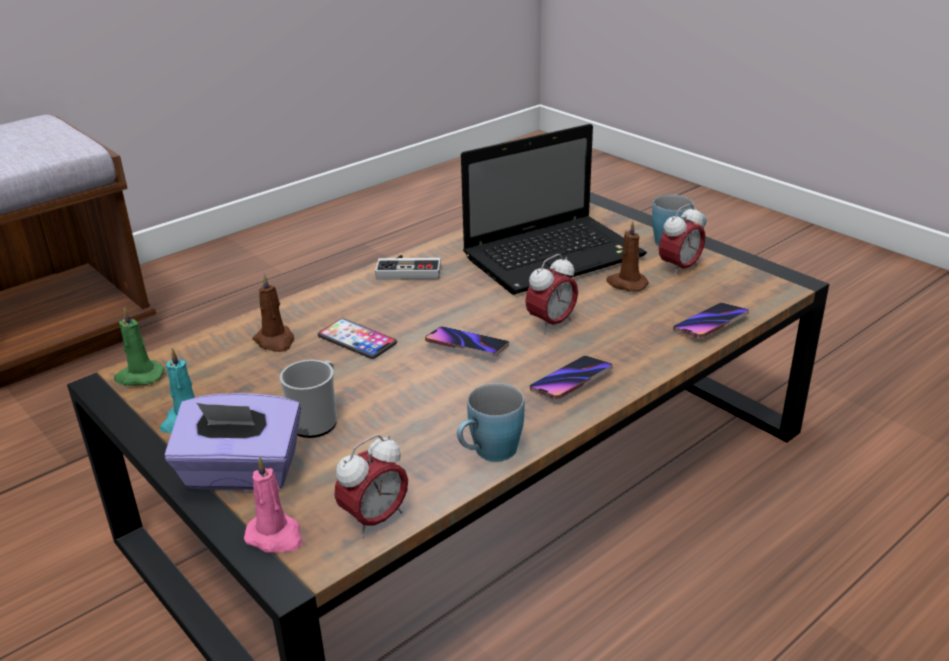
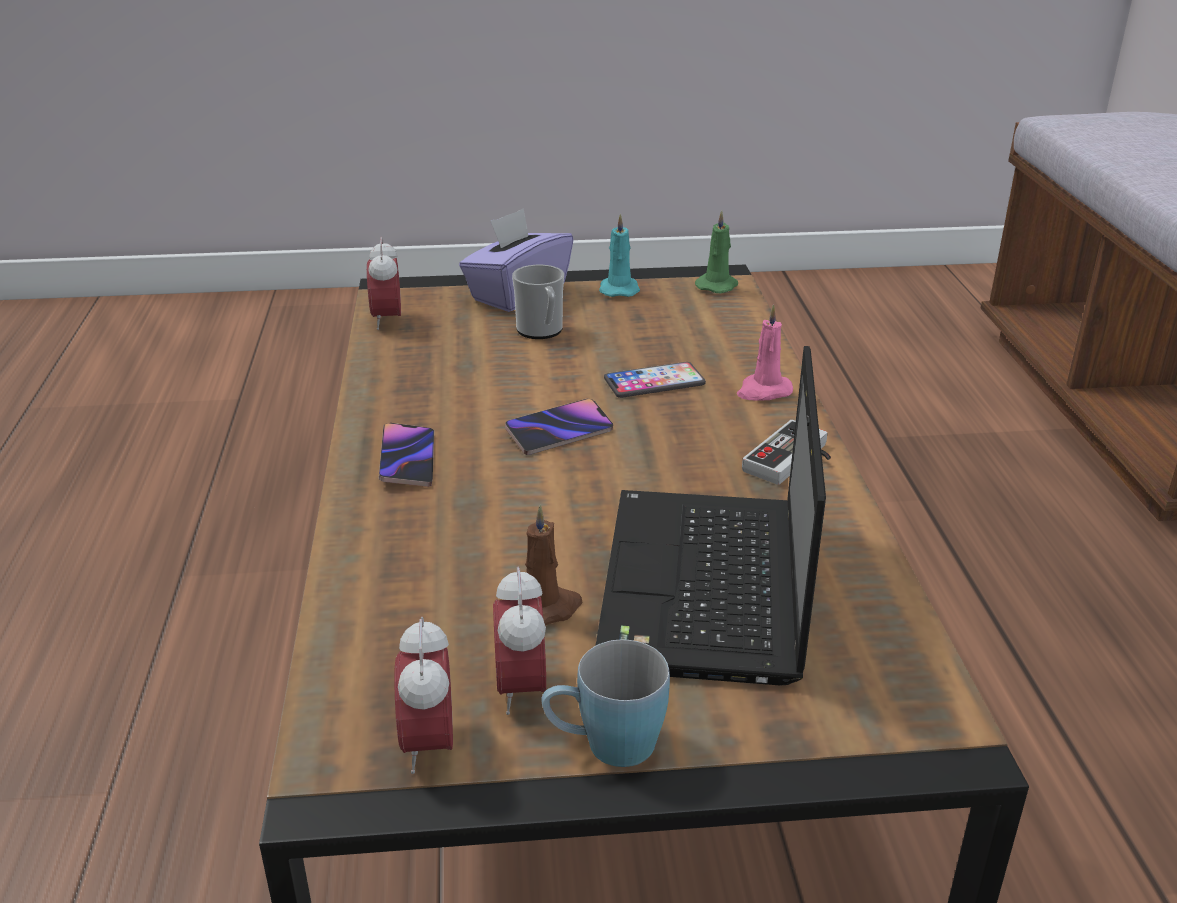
camera: 125 degrees right, 0 degrees up
(275, 341) = (706, 346): brown candle -> none
(275, 536) = (429, 289): pink candle -> pink candle (763, 391)
(488, 453) = (381, 380): blue mug -> none
(551, 324) = (529, 499): alarm clock -> alarm clock (429, 744)
(710, 324) = (354, 615): phone -> none

